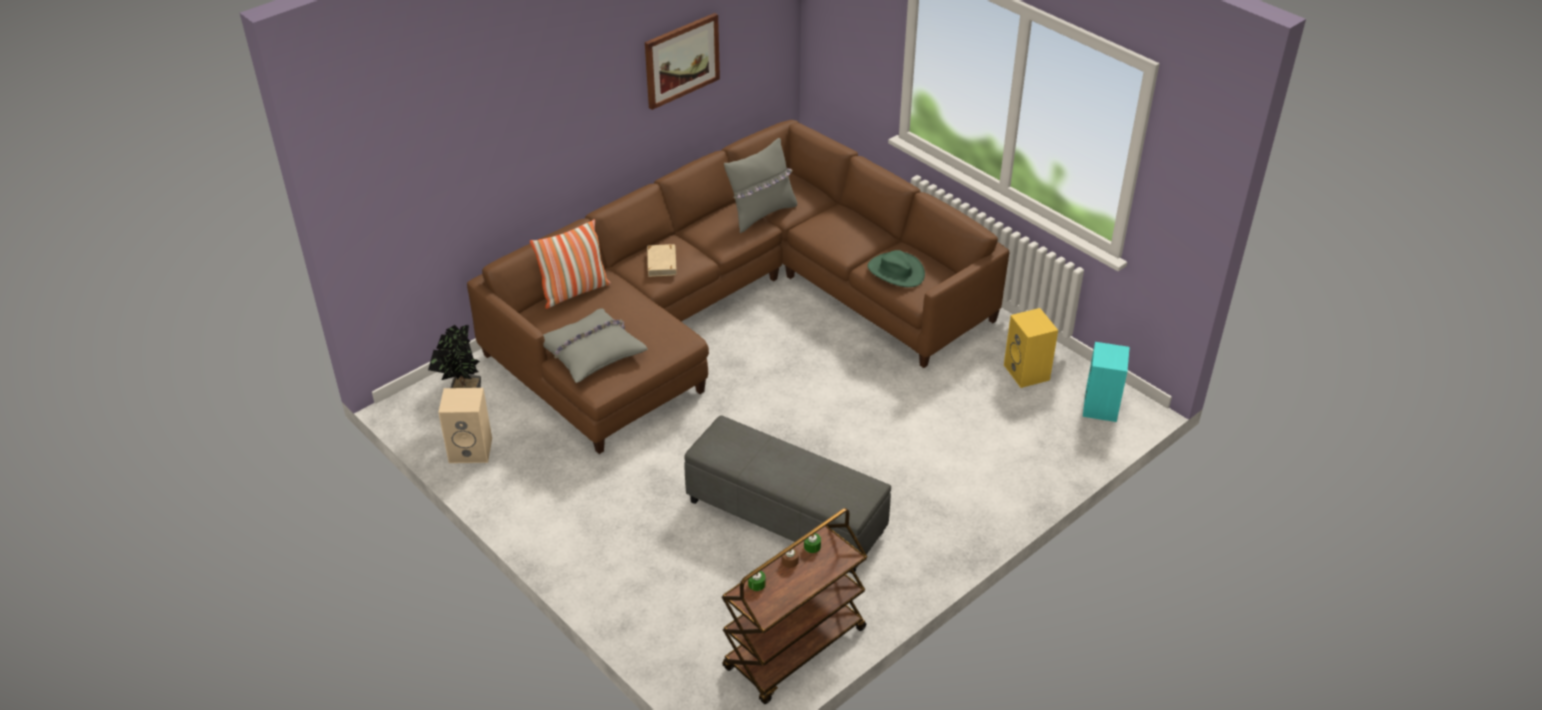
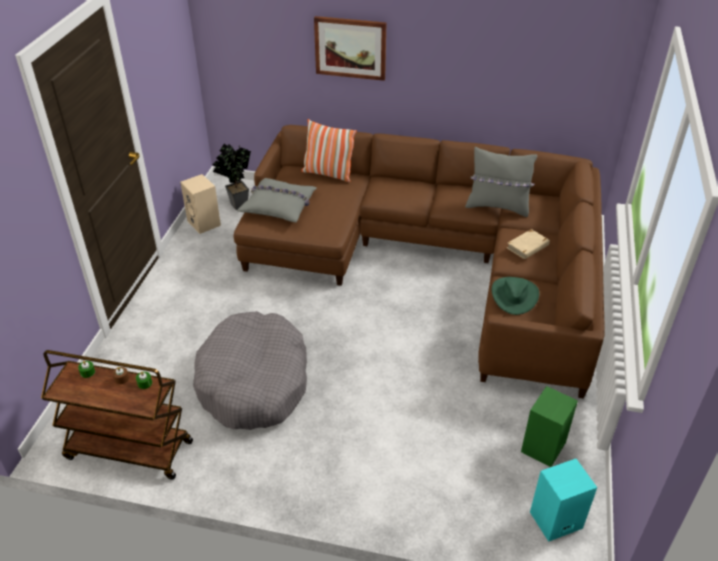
camera: 55 degrees right, 0 degrees up
(662, 263) = (394, 191): beige book -> beige book (528, 246)
(681, 60) = (497, 57): picture -> picture (350, 48)
(785, 517) = (254, 382): grey ottoman -> grey dog bed
(1028, 373) = (543, 448): yellow speaker -> green speaker

